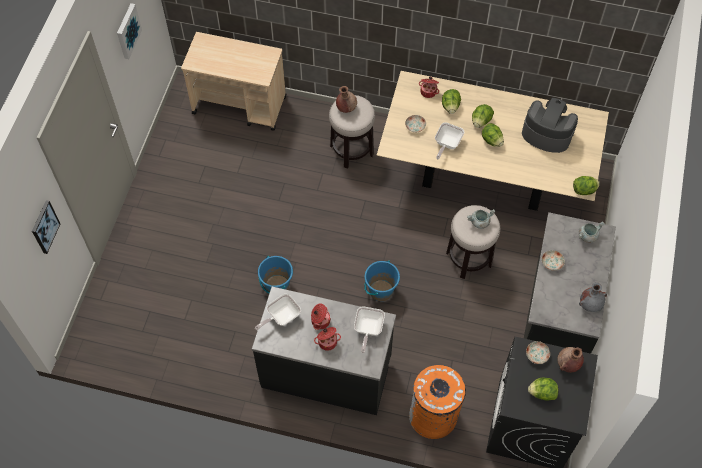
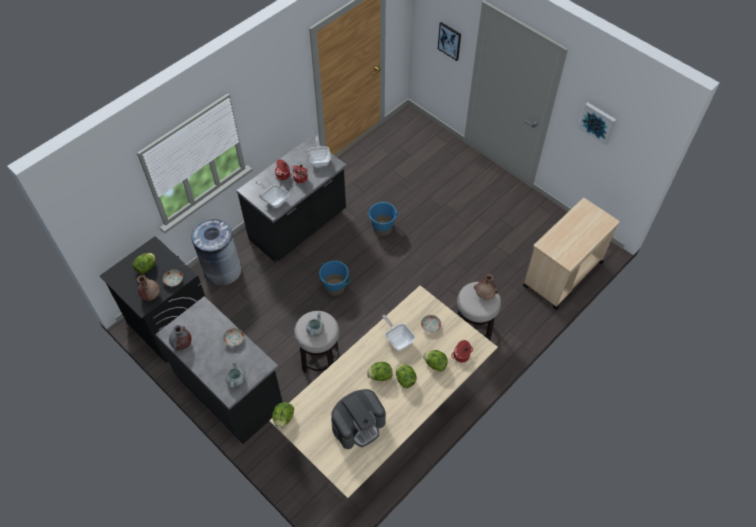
camera: 120 degrees right, 5 degrees down
(433, 416) = (222, 270): orange trash can -> grey trash can

